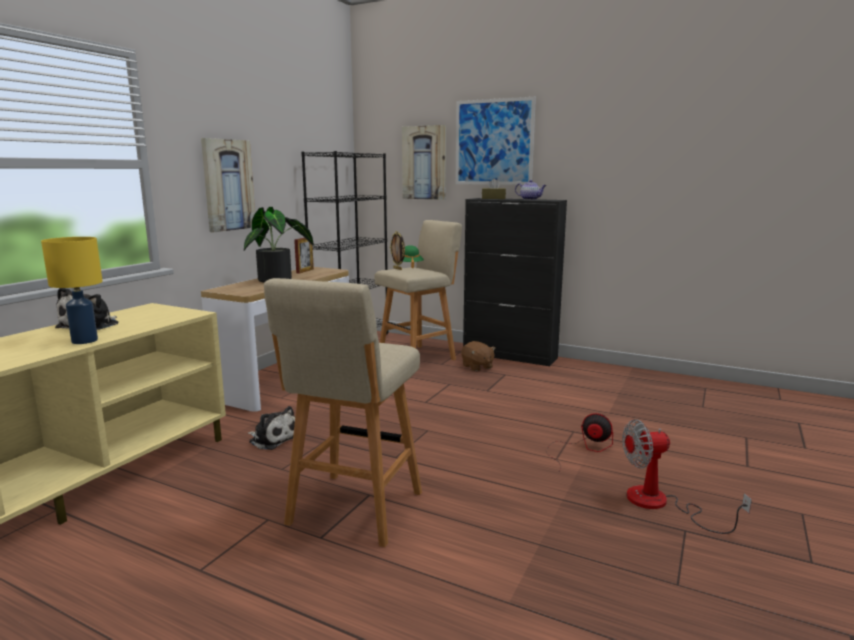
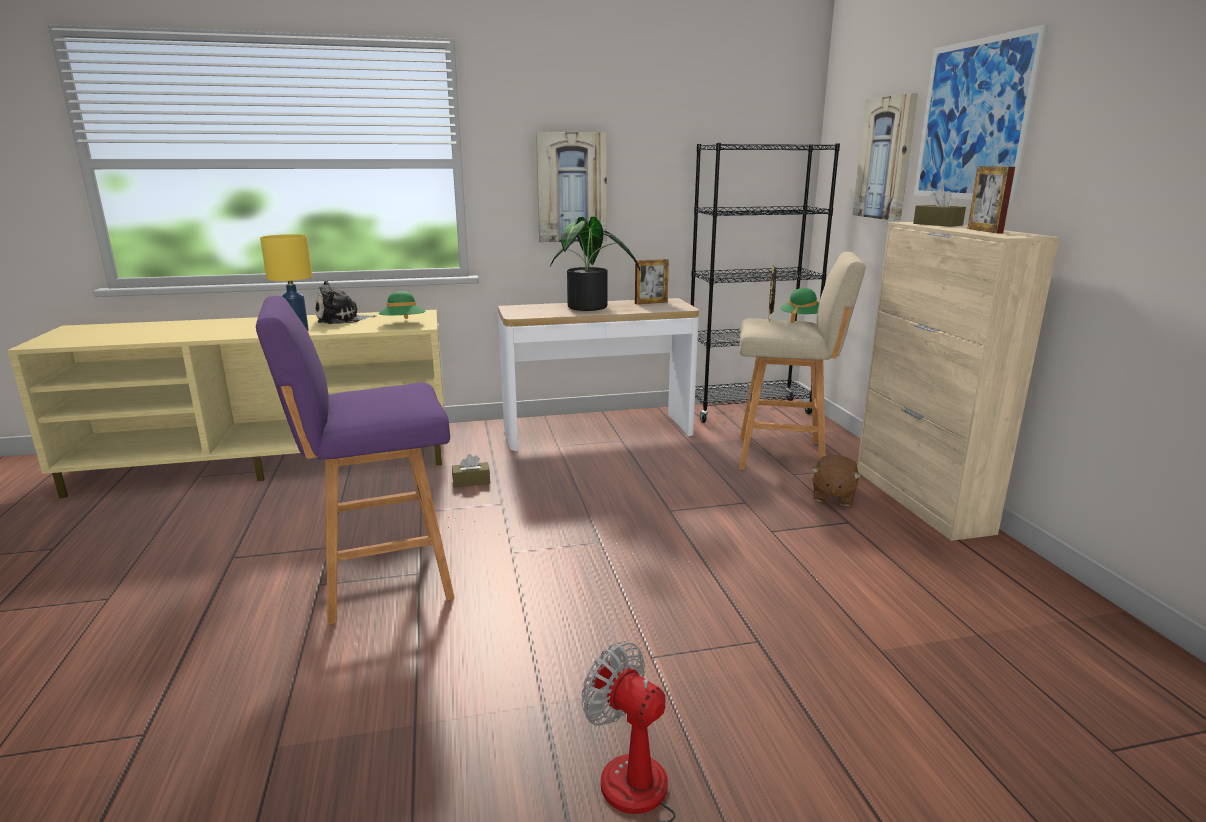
camera: 50 degrees right, 5 degrees up
(170, 315) = (403, 324): none -> green hat
(272, 439) = (471, 481): plush toy -> brown tissue box
(353, 510) = (380, 578): beige stool -> purple stool
(510, 355) = (920, 500): black cabinet -> beige cabinet
(530, 199) = (984, 231): teapot -> picture frame
(582, 449) = (713, 668): fan -> none

